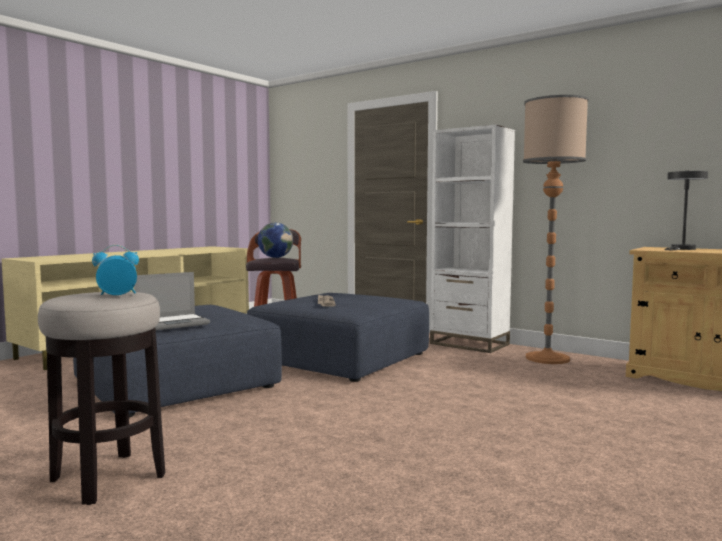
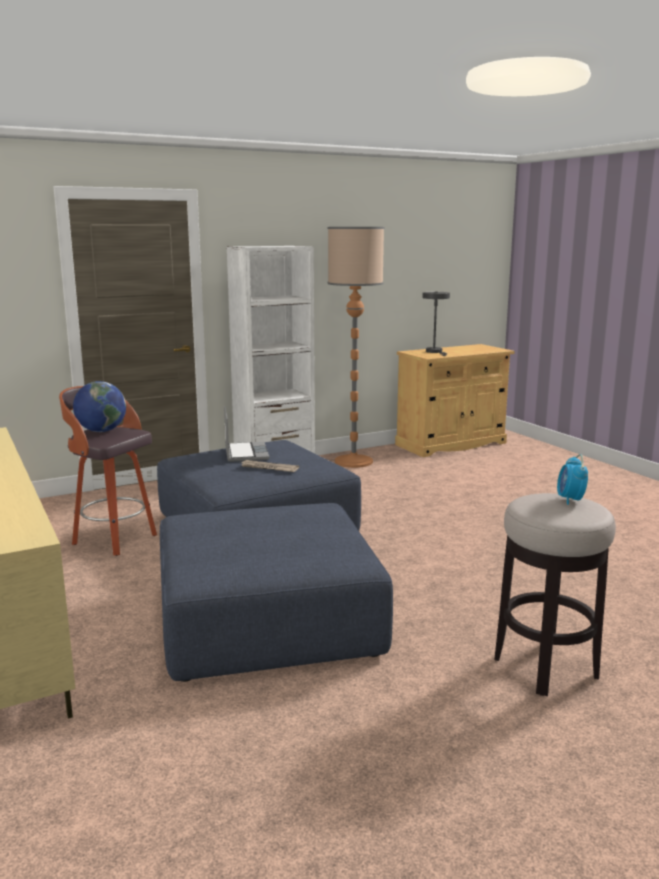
camera: 65 degrees left, 10 degrees up
(173, 323) = (326, 539): laptop -> laptop (245, 453)

